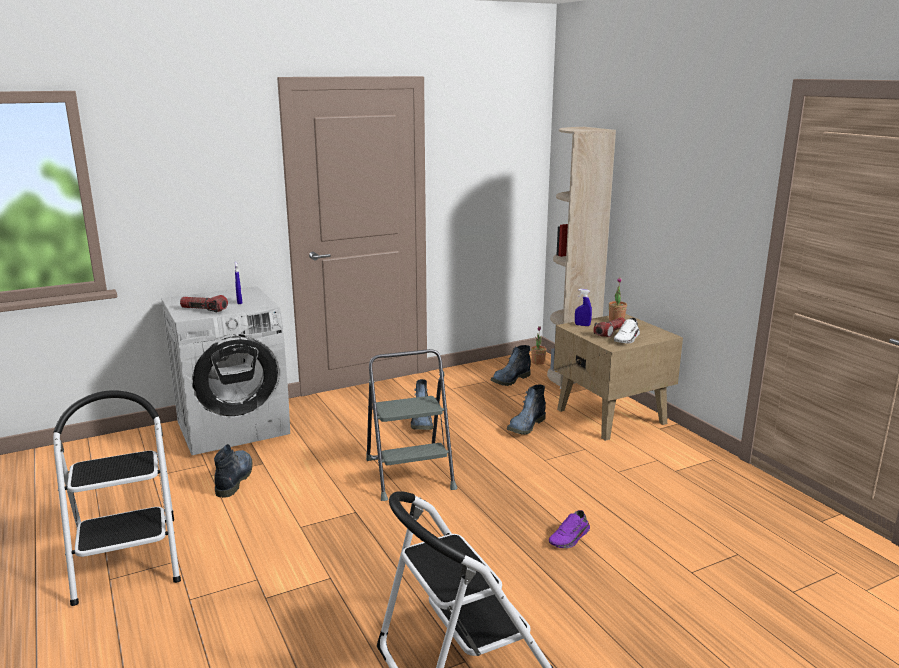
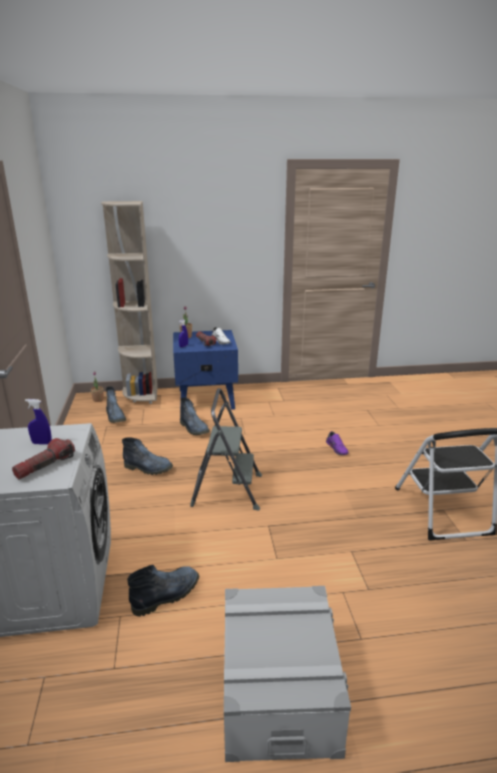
camera: 70 degrees left, 5 degrees up
(128, 556) = (278, 689): step ladder -> grey storage box
(234, 478) = (167, 594): boot -> boot turned 120 degrees clockwise
(611, 417) = (207, 399): beige nightstand -> blue nightstand

